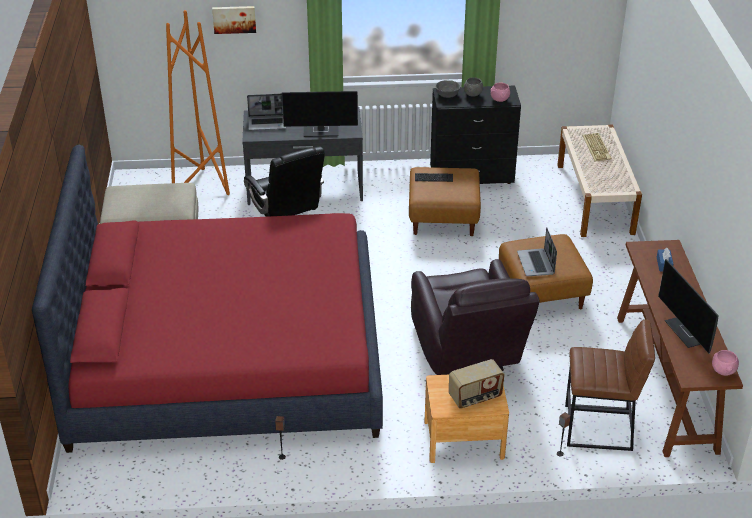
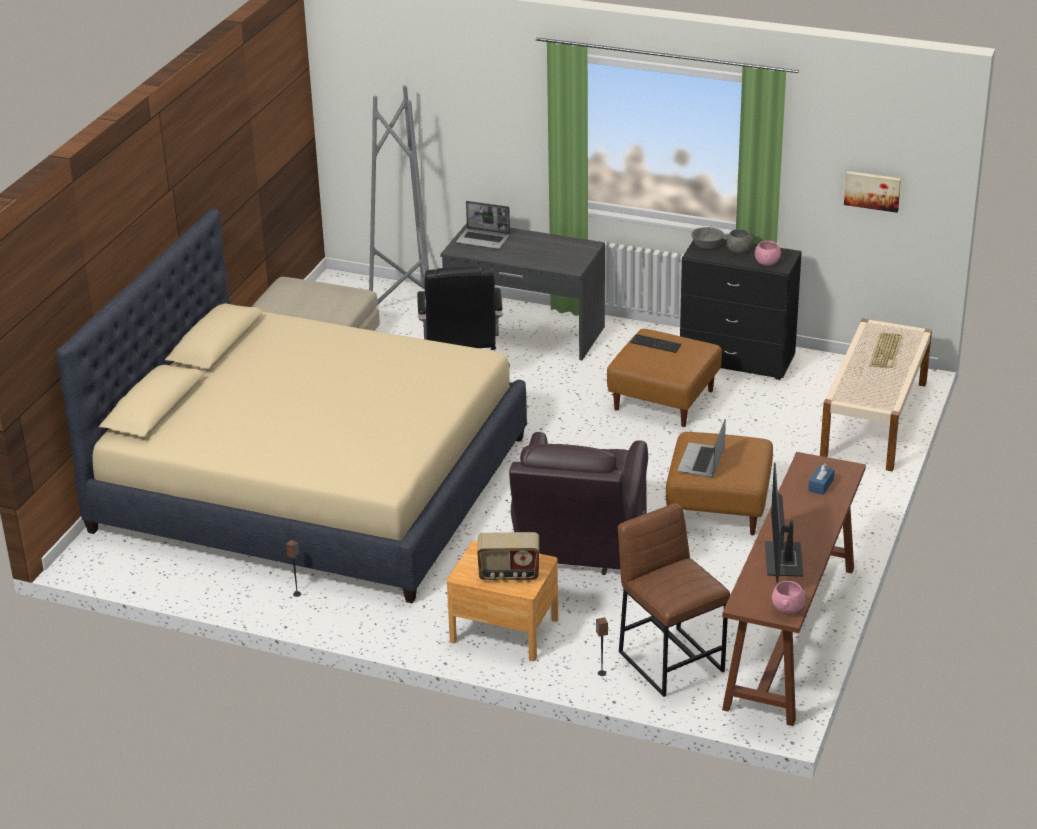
camera: 25 degrees right, 5 degrees down
(202, 186) = (409, 306): orange clothes rack -> grey clothes rack
(226, 355) = (311, 483): red bed -> beige bed
(234, 19) = (468, 106): picture -> picture (872, 190)
(321, 131) = (539, 260): monitor -> none
(599, 427) = (670, 660): brown chair -> brown chair turned 150 degrees counterclockwise

